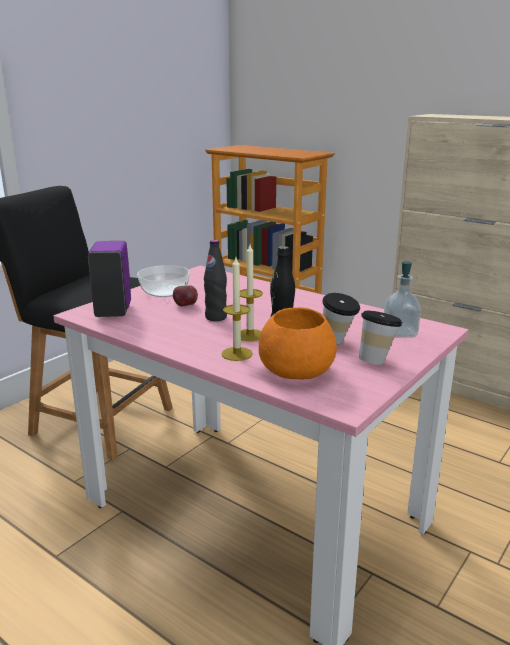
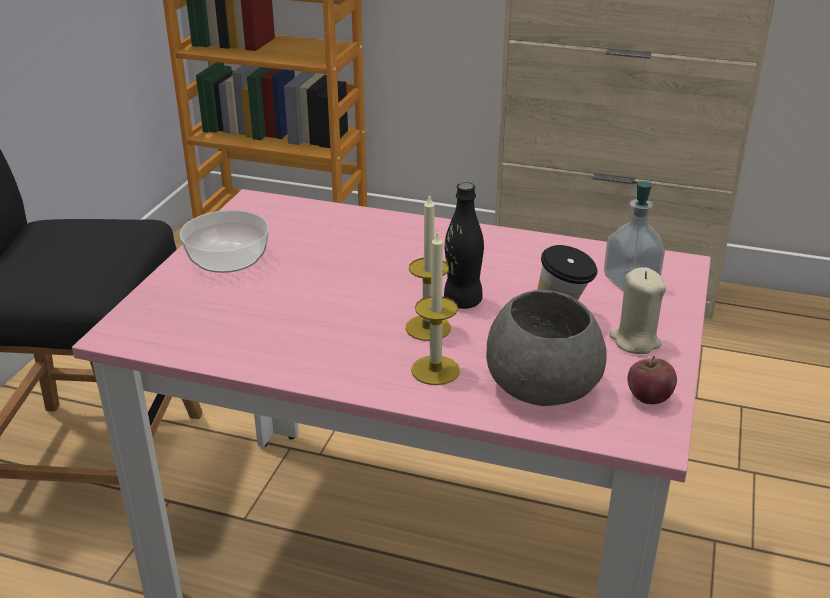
camera: 20 degrees left, 10 degrees up
(113, 311) = (173, 318): purple soap dispenser -> none
(185, 305) = (284, 283): apple -> apple (648, 397)
(216, 317) = (351, 300): black bottle -> none
(296, 370) = (541, 384): orange bowl -> grey bowl
(377, 360) = (635, 341): cup -> beige candle

